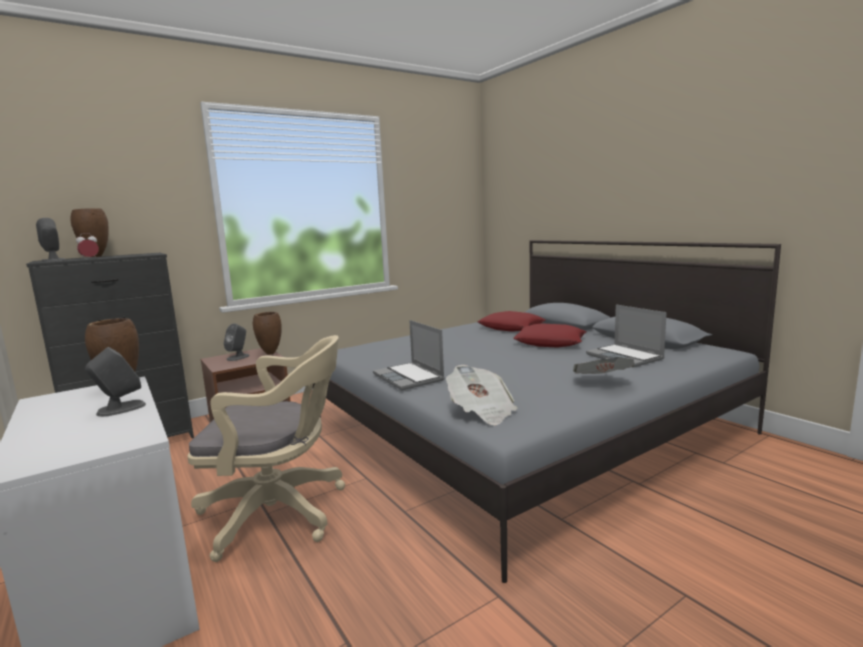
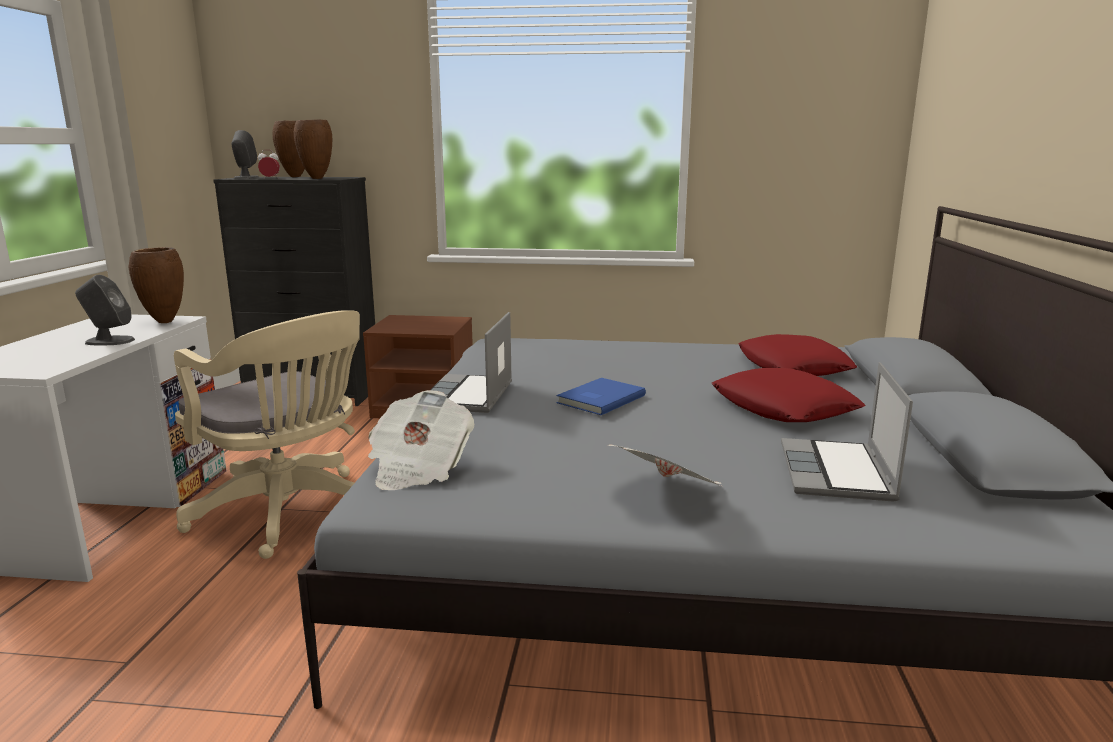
camera: 40 degrees right, 5 degrees up
(238, 357) = (418, 322): grey speaker -> none
(270, 354) = (451, 326): brown vase -> brown vase (316, 178)
(475, 360) = (599, 399): none -> blue book

